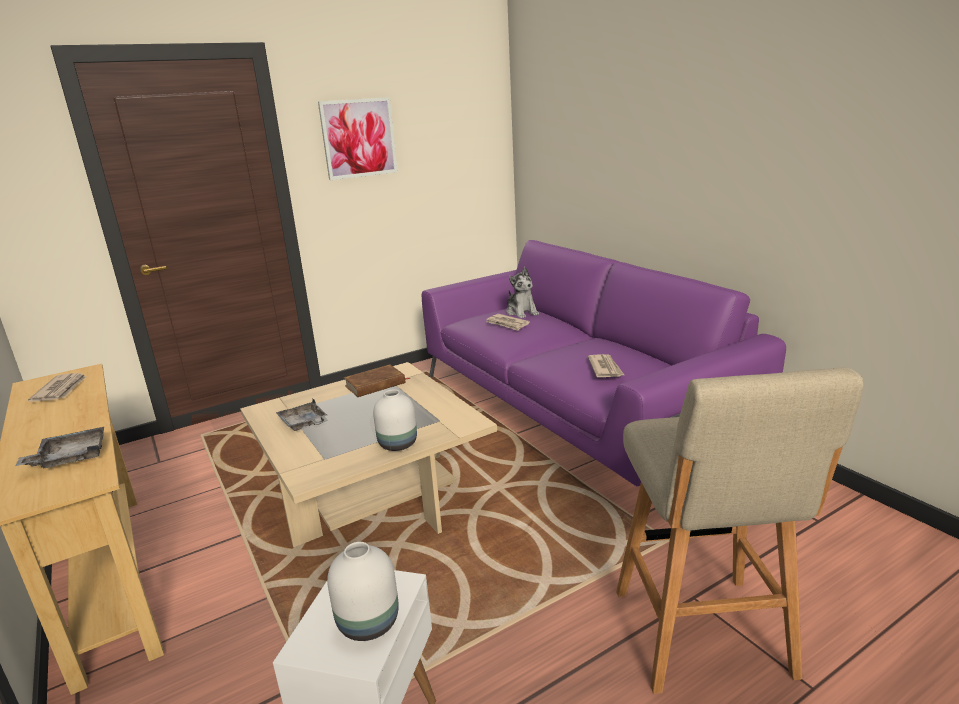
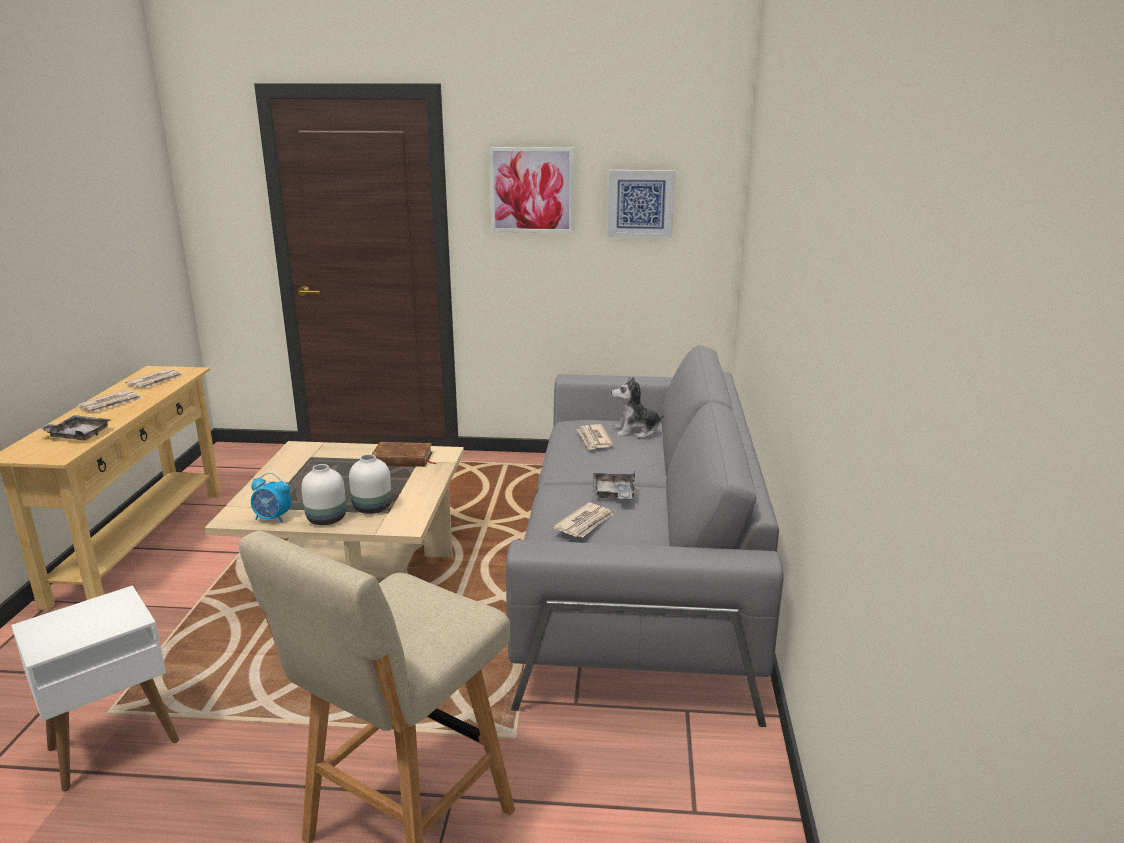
camera: 35 degrees right, 0 degrees up
(47, 422) = (111, 404): none -> newspaper
(304, 423) = (301, 472): grey tray -> grey tray (614, 494)
(348, 463) = (273, 518): none -> alarm clock
(368, 624) = (78, 632): white vase -> white vase (371, 508)
(443, 141) = (640, 203): none -> picture
(521, 312) = (636, 431): plush toy -> plush toy turned 75 degrees clockwise
(574, 412) = (637, 571): purple sofa -> grey sofa

